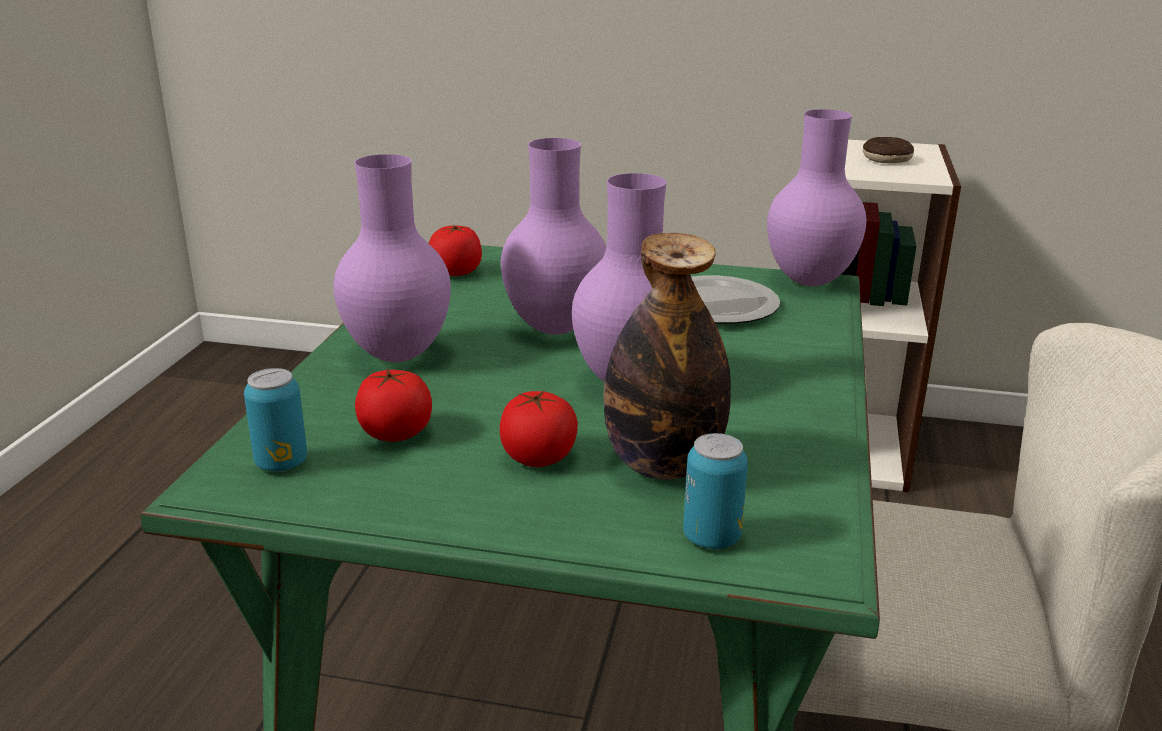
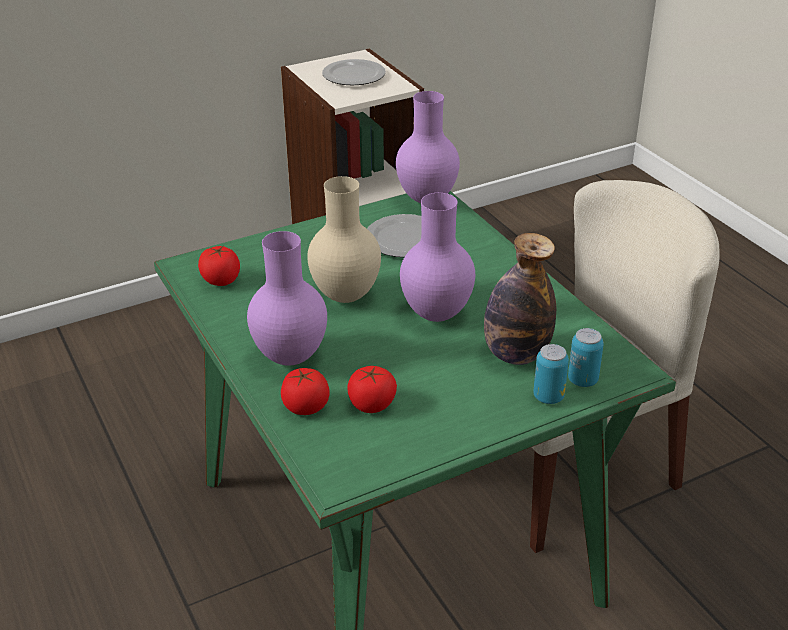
camera: 40 degrees left, 10 degrees up
(281, 463) = (345, 453): can -> can (548, 397)
(538, 457) = (459, 380): tomato -> tomato (306, 407)
(557, 327) = (346, 295): purple vase -> beige vase
(886, 159) = (355, 75): donut -> plate

